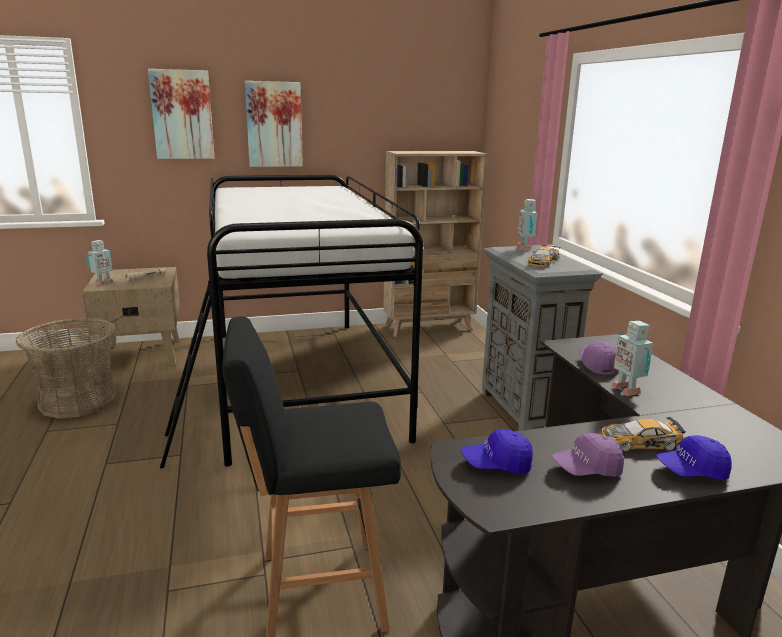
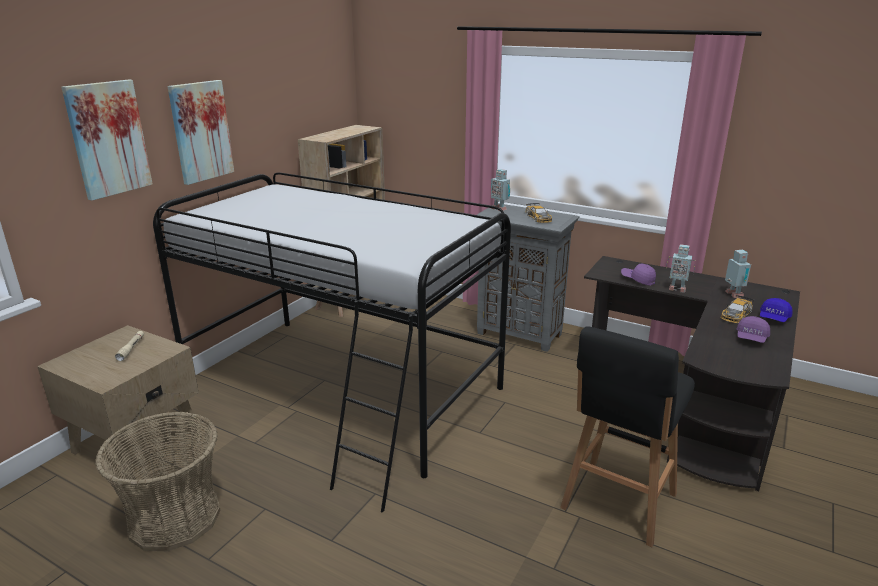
camera: 45 degrees left, 5 degrees up
(103, 283) = (96, 375): toy robot -> toy robot (733, 295)
(496, 465) = (726, 356): blue cap -> none

